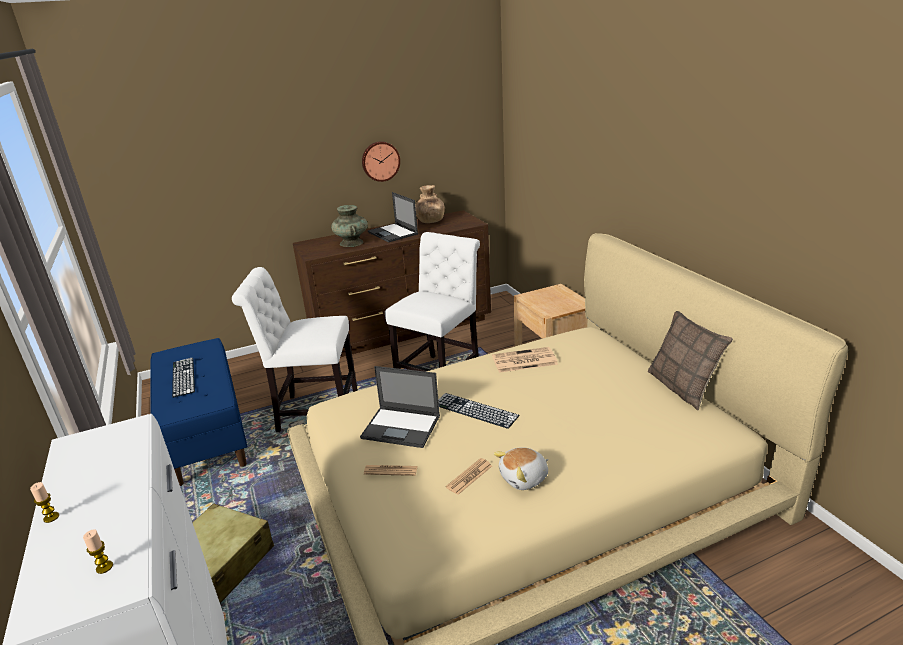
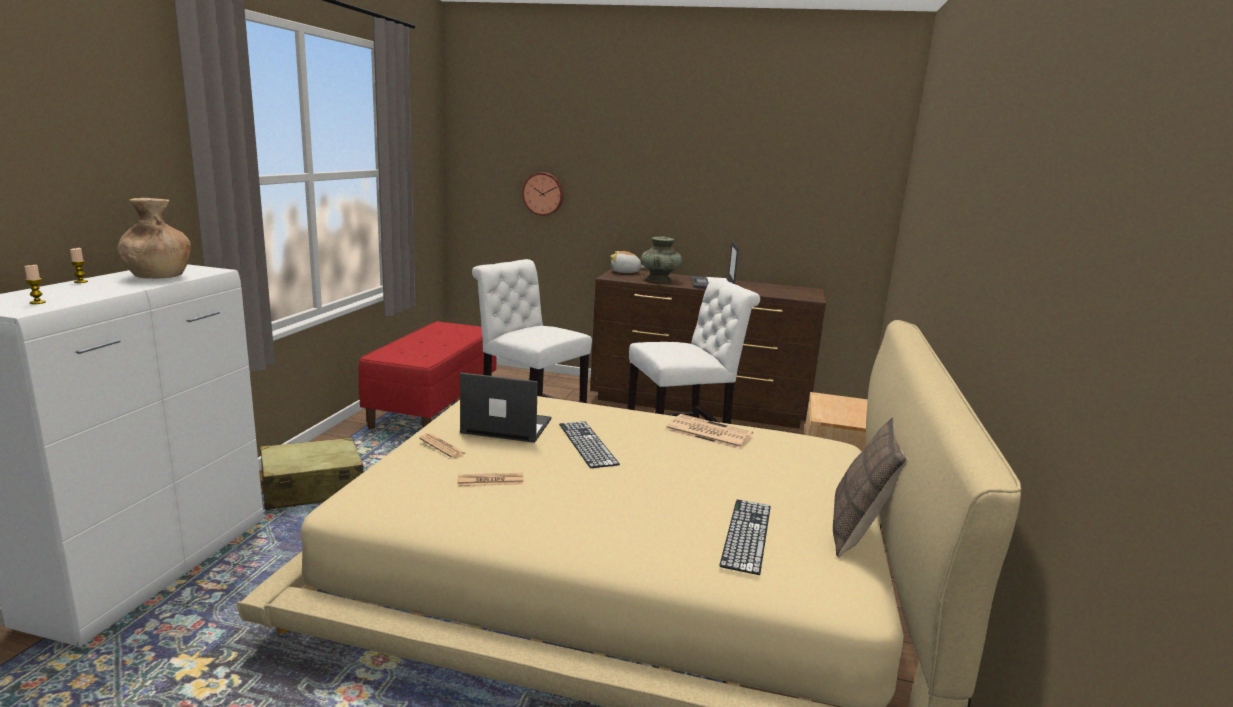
camera: 35 degrees right, 10 degrees down
(183, 377) = (429, 340): keyboard -> keyboard (746, 534)
(206, 434) = (433, 407): blue bench -> red bench
(380, 161) = (729, 203): wall clock -> wall clock (543, 194)
(402, 427) = (505, 426): laptop -> laptop turned 135 degrees clockwise
(430, 221) = (768, 286): brown vase -> brown vase (158, 276)
(524, 478) = (533, 506): plush toy -> plush toy (625, 272)

